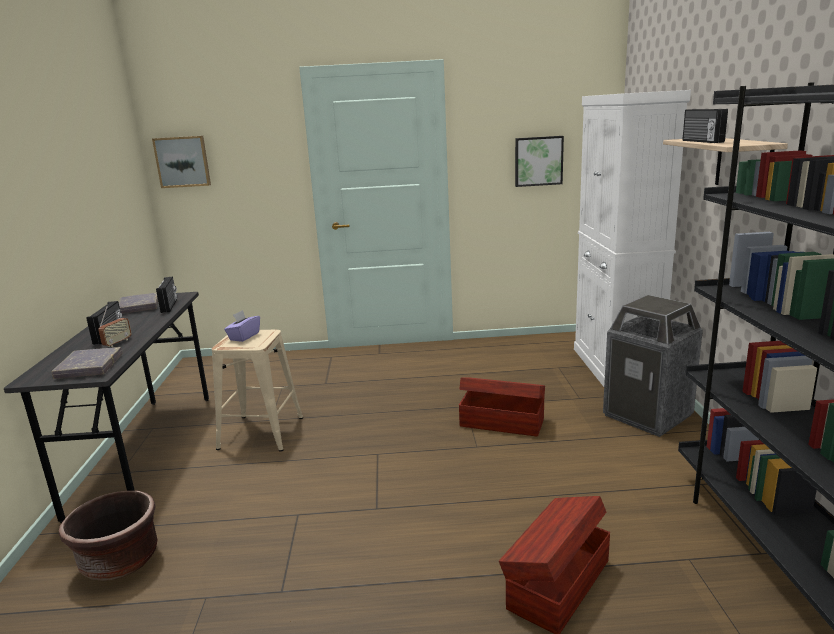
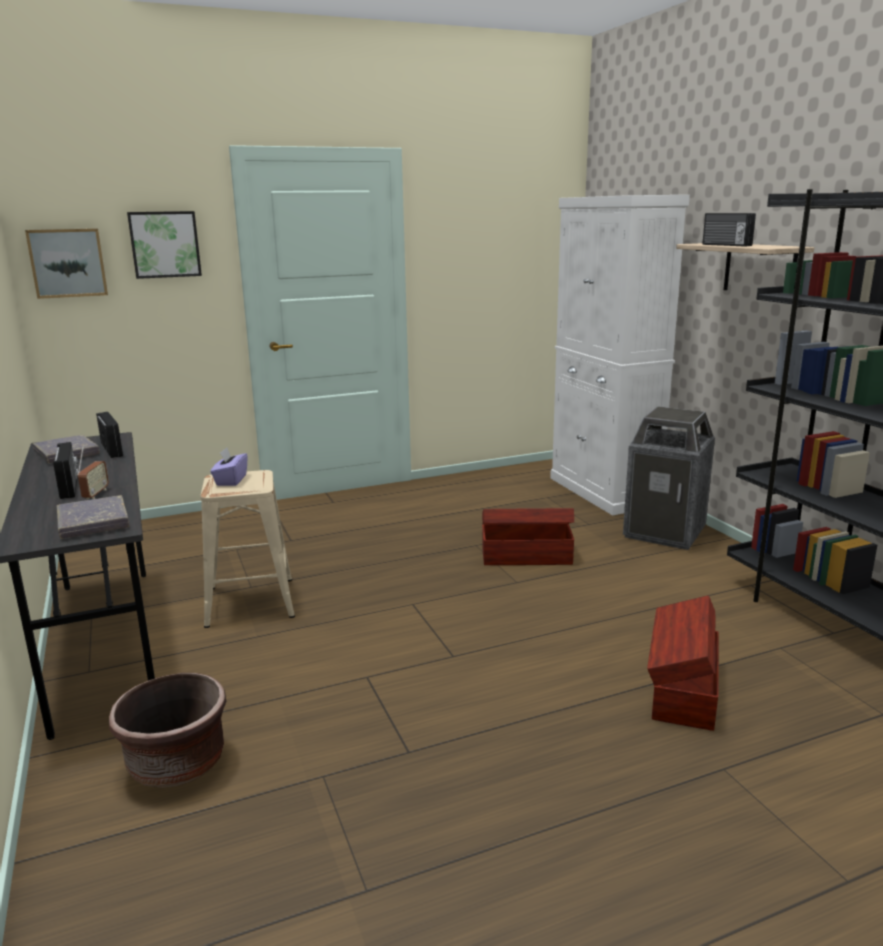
camera: 20 degrees left, 0 degrees up
(538, 161) = (502, 269): picture -> picture (165, 244)

